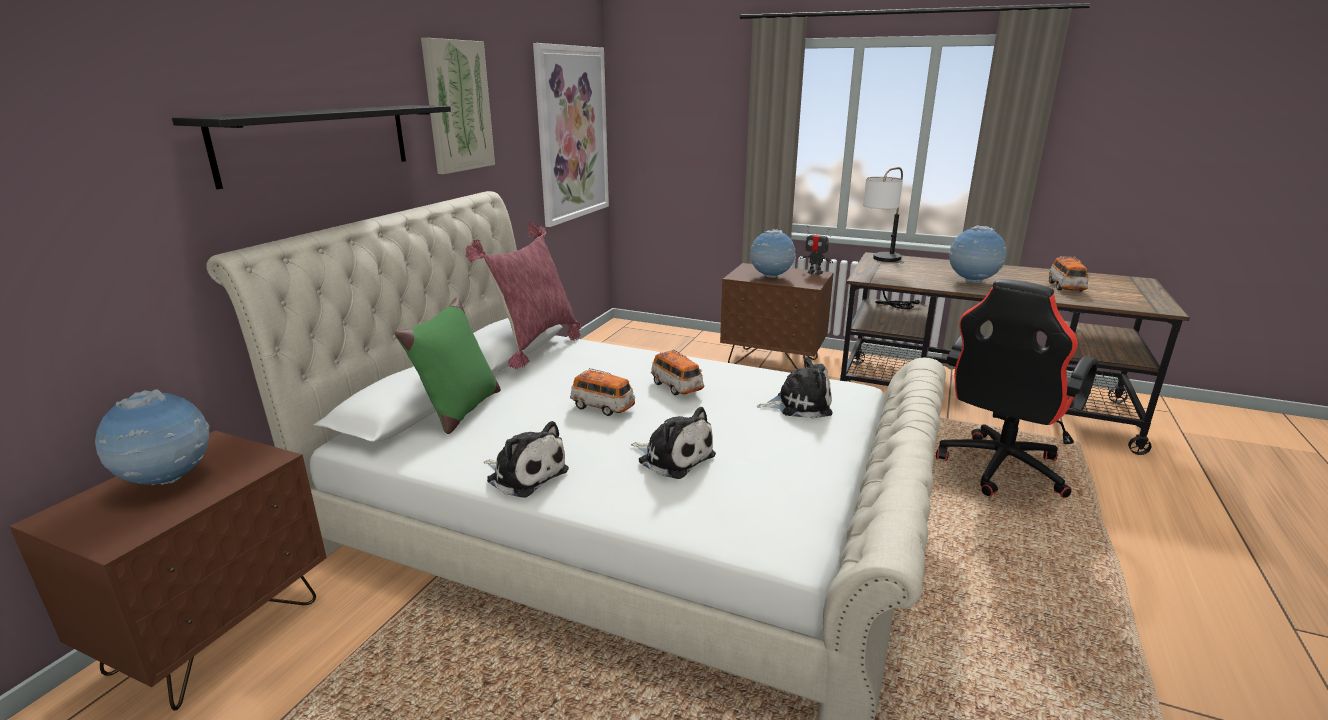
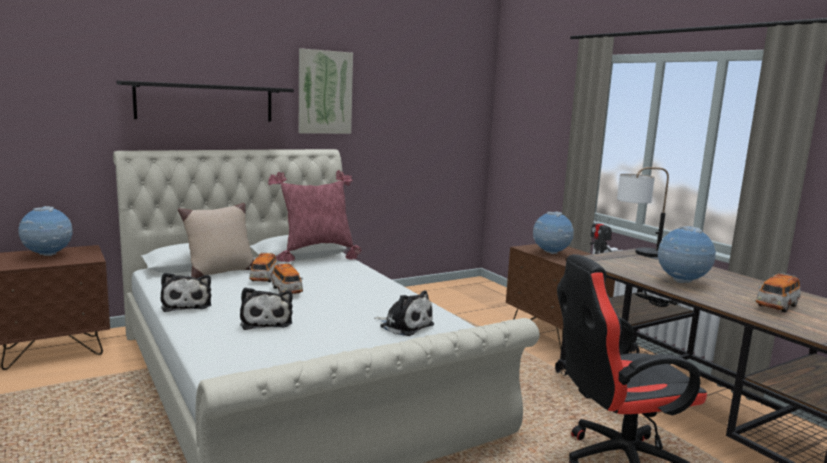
camera: 35 degrees right, 10 degrees down
(459, 411) = (219, 272): green pillow -> beige pillow
(572, 134) = (445, 123): picture -> none
(676, 387) = (350, 295): toy car -> toy car (264, 278)

